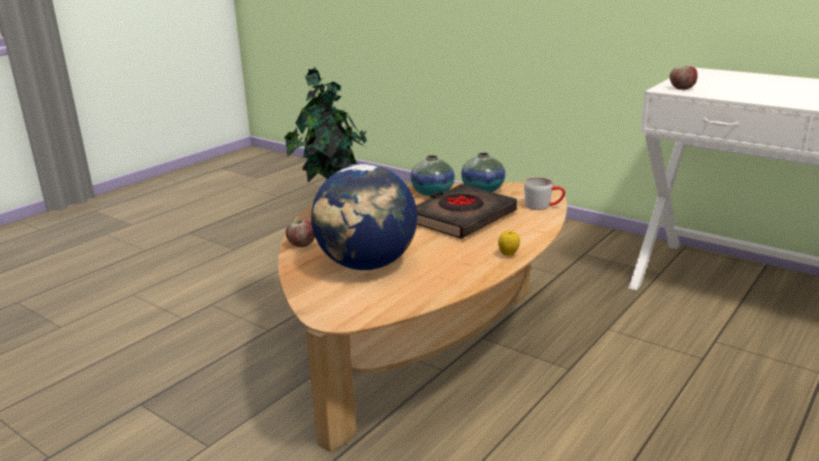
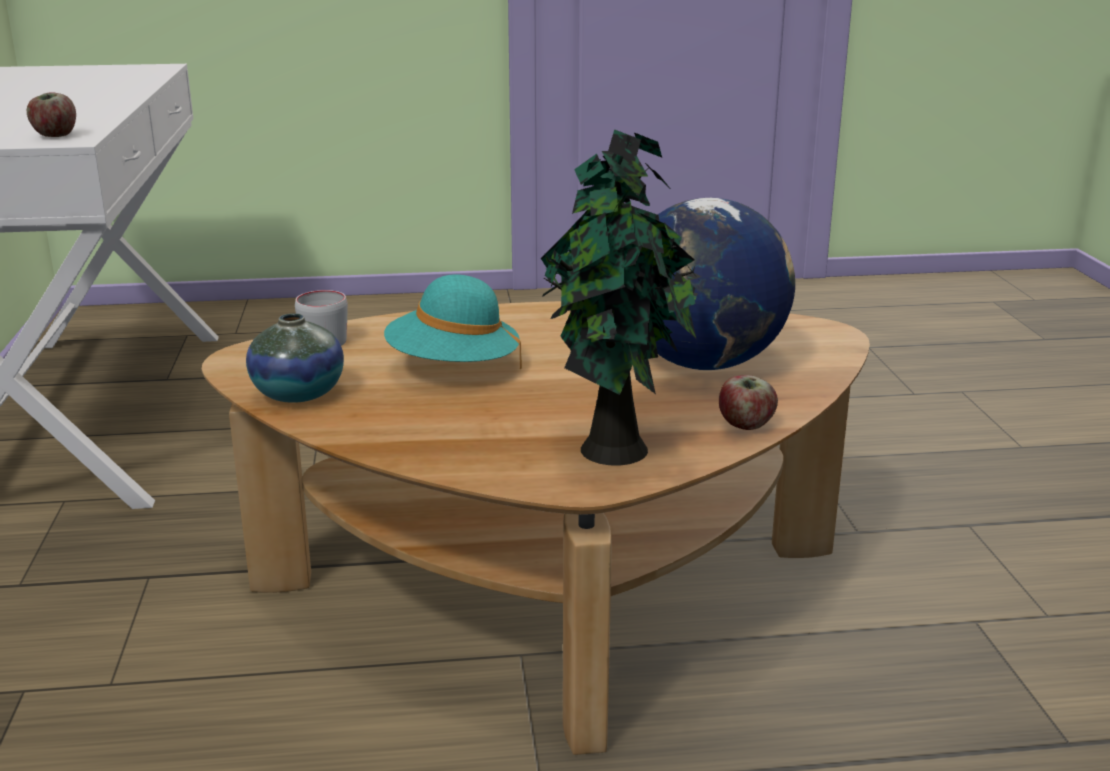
camera: 135 degrees left, 0 degrees up
(432, 193) = (370, 425): vase -> none
(461, 218) = (453, 368): black book -> turquoise hat
(508, 254) = (527, 312): apple -> none

